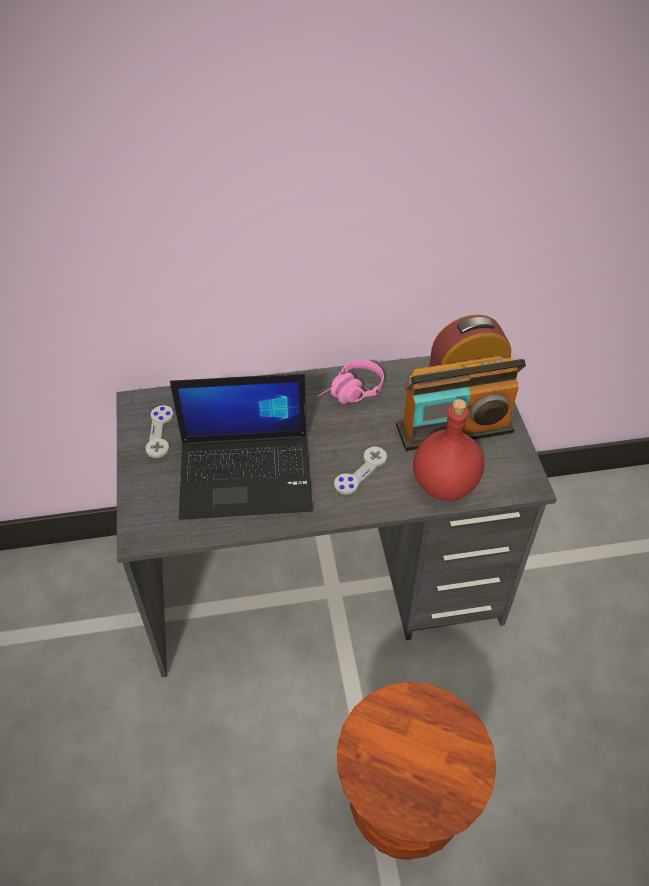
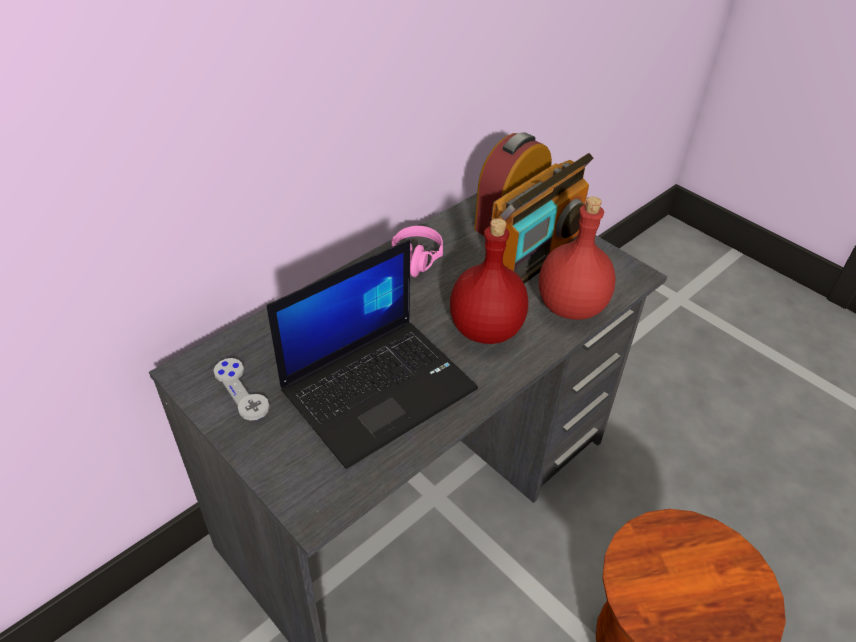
camera: 35 degrees left, 5 degrees down
(360, 471) = (487, 330): grey game controller -> red bottle

